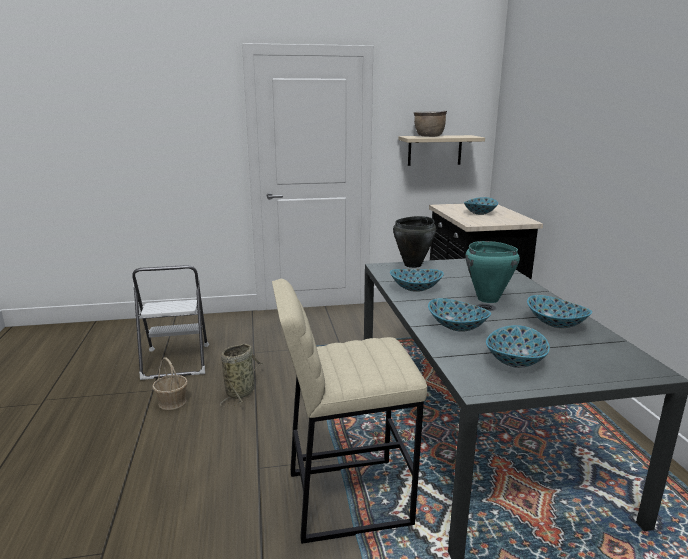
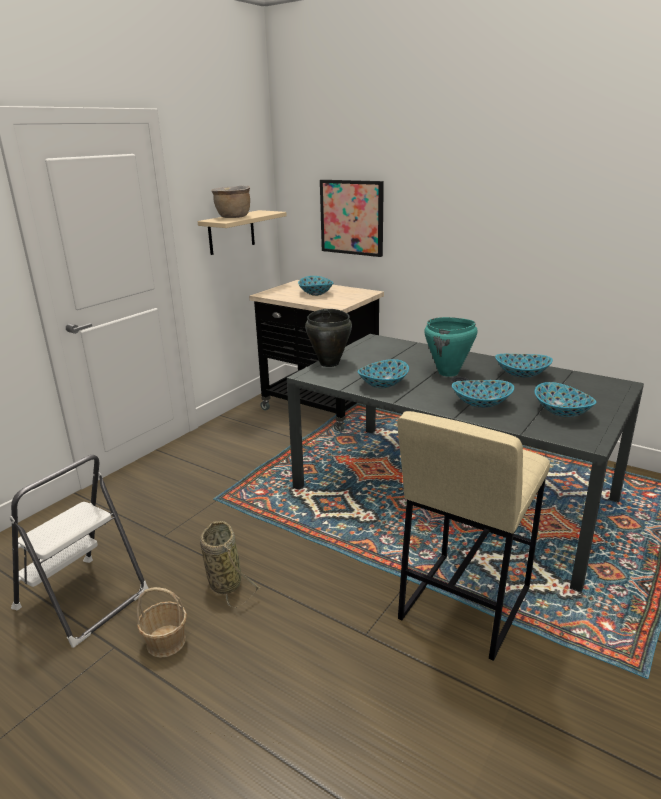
camera: 45 degrees left, 5 degrees up
(536, 147) = (352, 217): none -> picture

